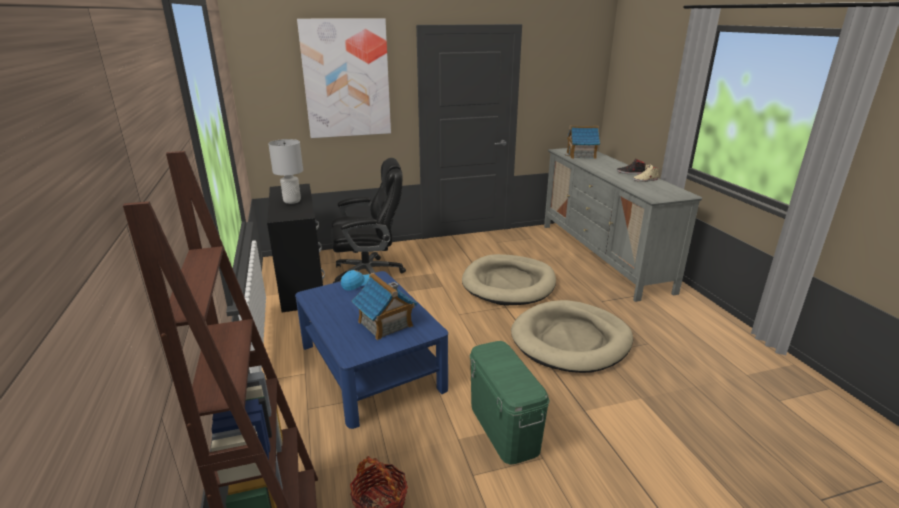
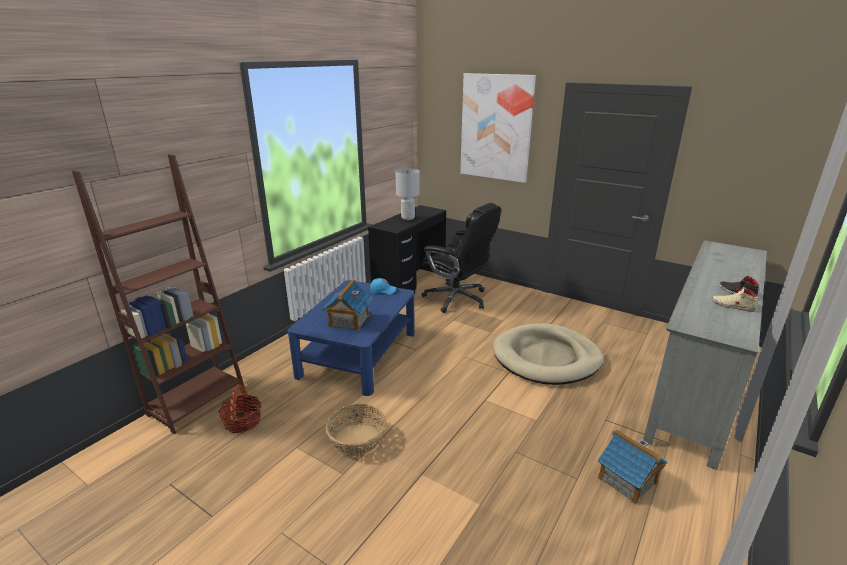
camera: 50 degrees right, 0 degrees up
(503, 427) = (356, 439): green storage box -> basket
(571, 340) = (511, 427): beige dog bed -> none
(581, 155) = (727, 257): toy house -> toy house (627, 480)

